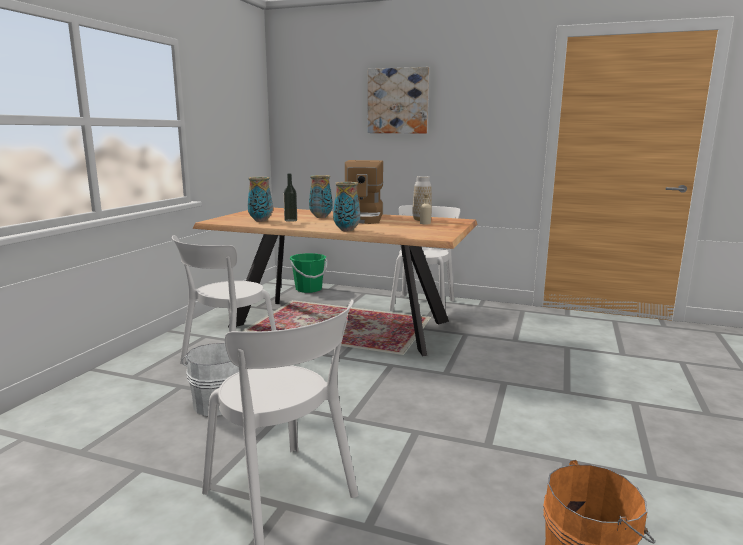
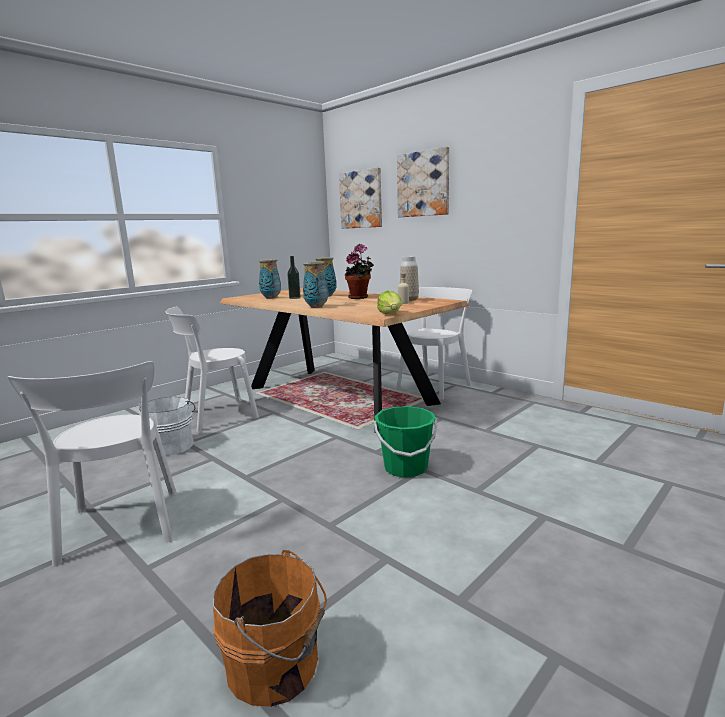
camera: 25 degrees right, 0 degrees up
(308, 289) = (349, 363): green bucket -> green bucket (405, 468)
(318, 111) = (361, 199): none -> picture
(364, 218) = (360, 297): coffee machine -> potted plant
(446, 236) = (391, 314): none -> lettuce

